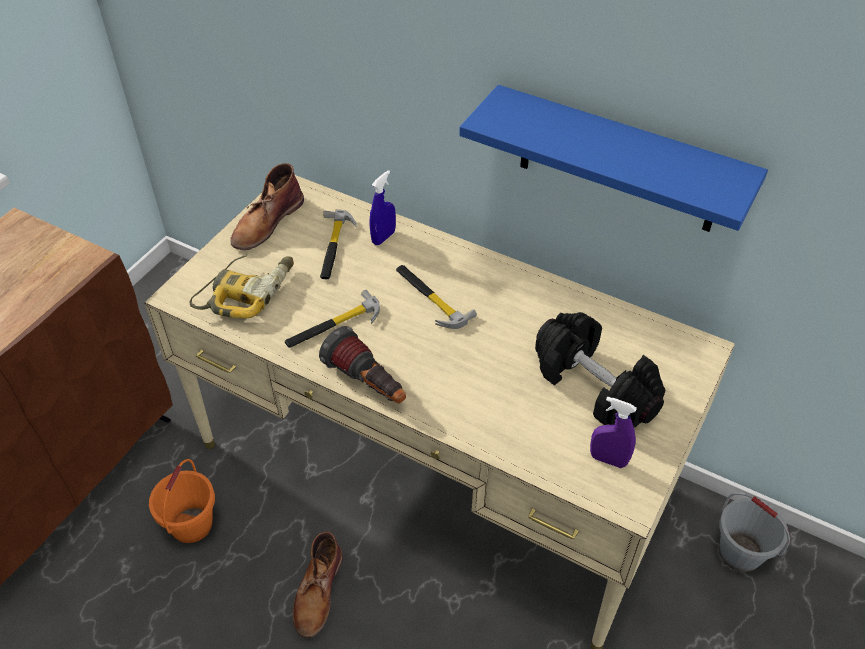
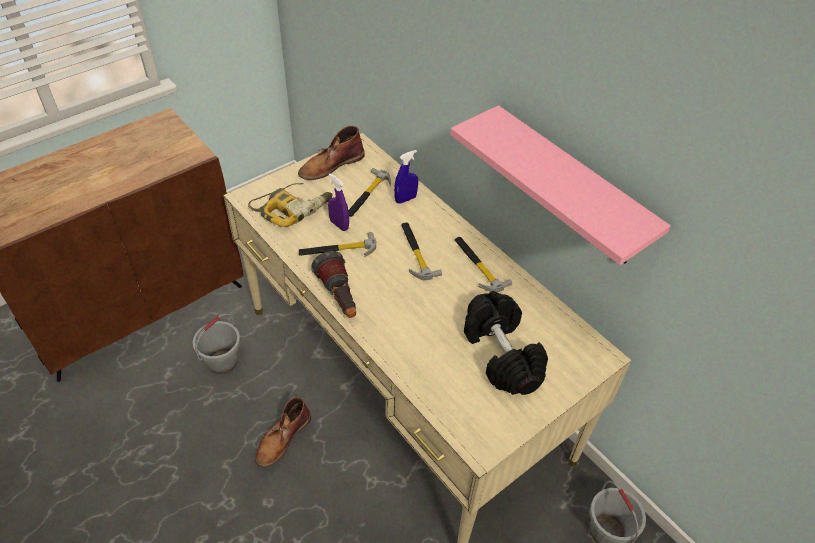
camera: 20 degrees right, 0 degrees up
(192, 525) = (222, 362): orange bucket -> grey bucket
(511, 291) = (477, 265): none -> hammer
(608, 459) = (482, 411): purple spray bottle -> purple spray bottle (339, 225)
(619, 161) = (570, 188): blue shelf -> pink shelf

